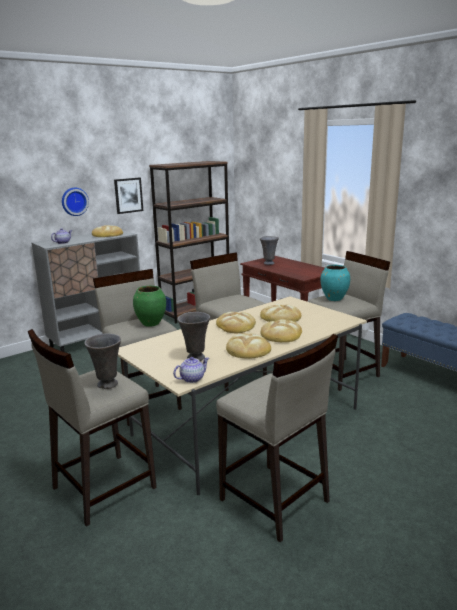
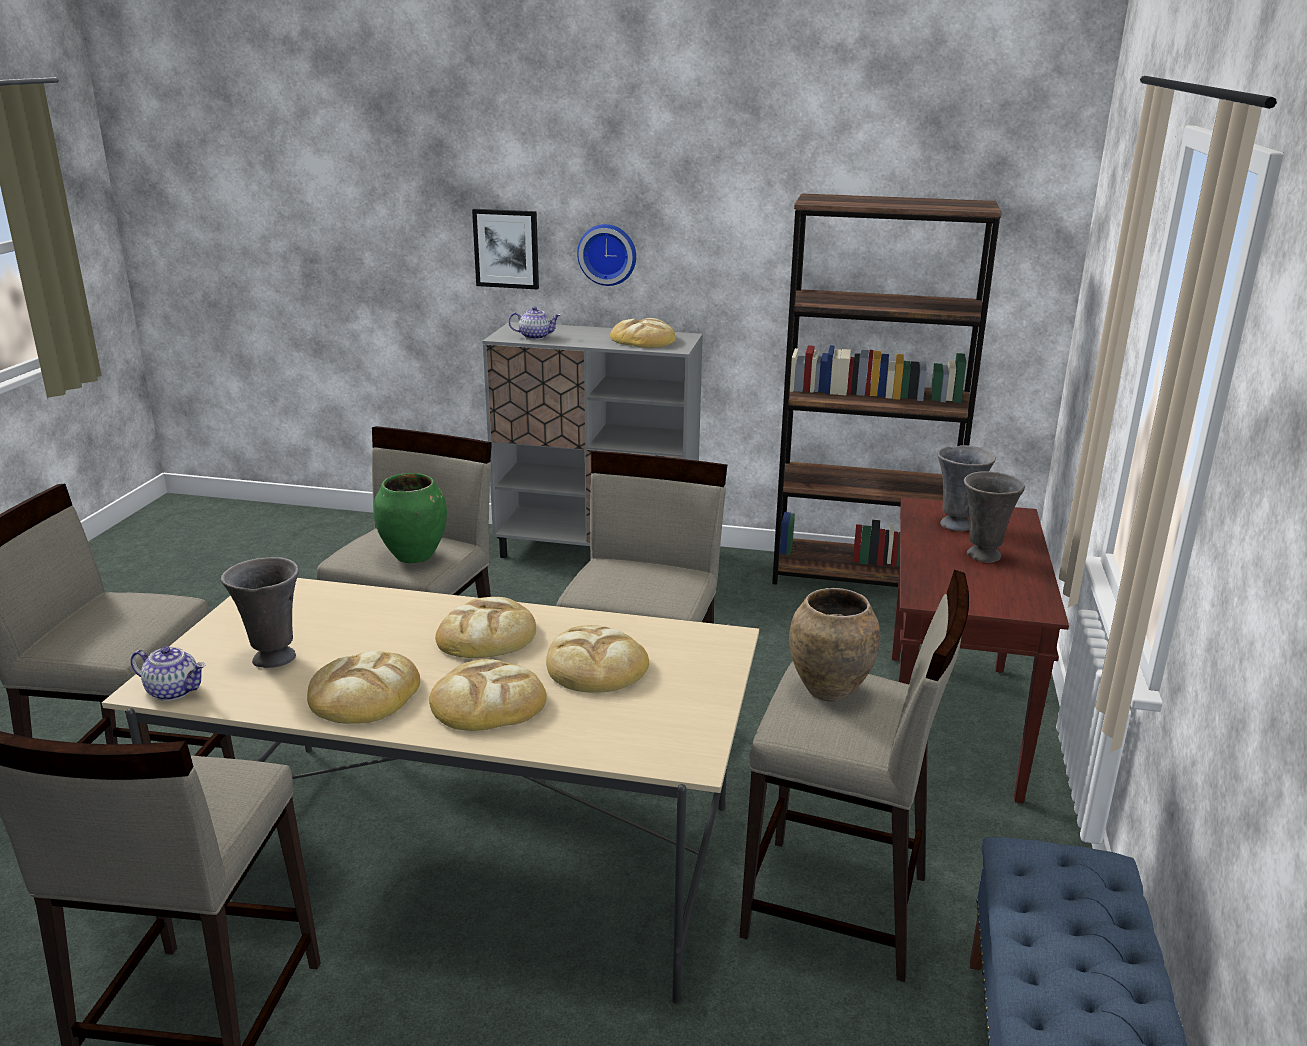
camera: 50 degrees right, 5 degrees up
(108, 385) = (110, 629): grey vase -> grey vase (983, 556)
(128, 195) = (738, 259): picture -> picture (506, 248)
(334, 299) = (828, 690): turquoise vase -> brown vase

